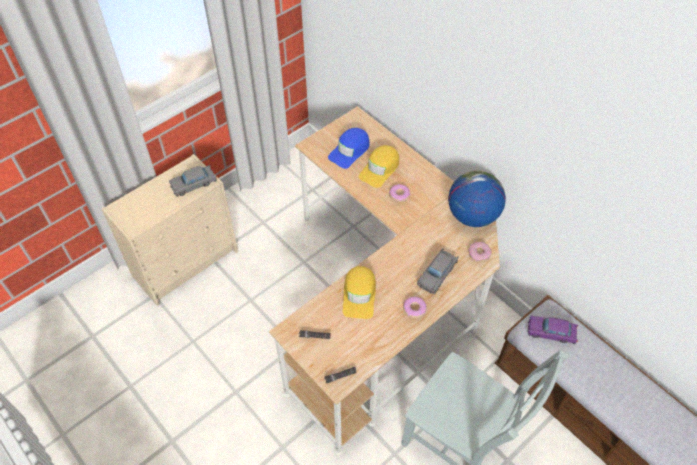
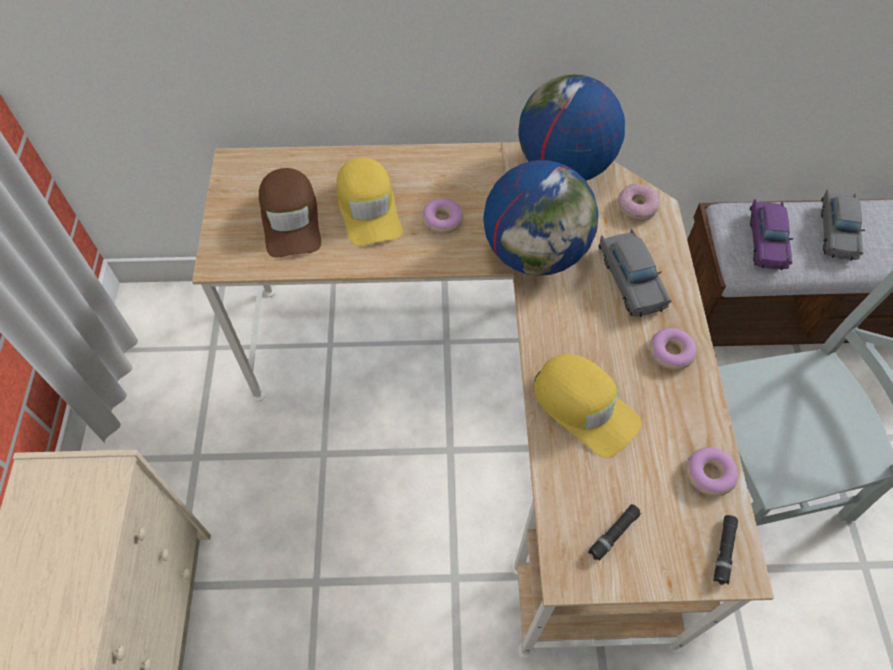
camera: 50 degrees left, 5 degrees up
(194, 184) = (86, 502): grey toy car -> grey toy car (837, 231)
(350, 151) = (291, 219): blue cap -> brown cap
(369, 353) = (709, 474): none -> donut
(416, 235) = (535, 253): none -> globe
(551, 332) = (766, 240): purple toy car -> purple toy car turned 45 degrees counterclockwise

